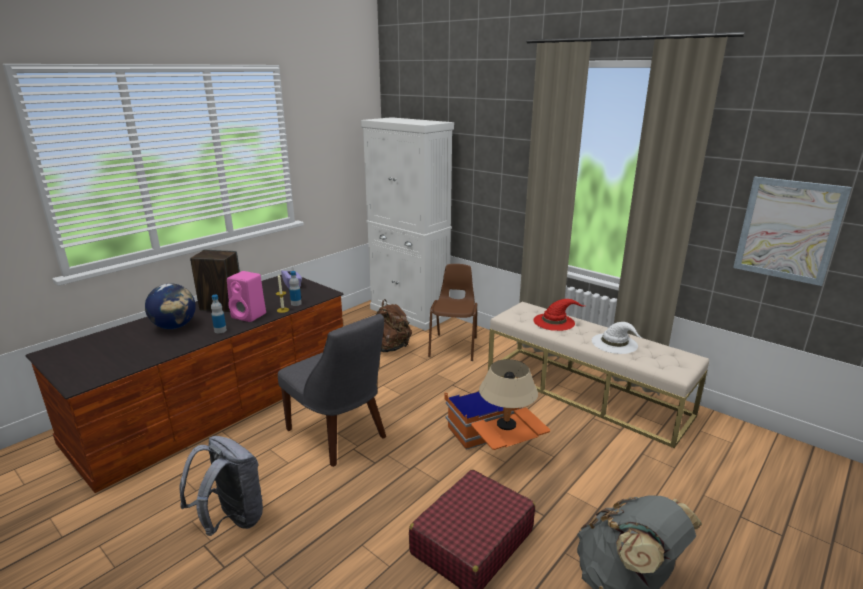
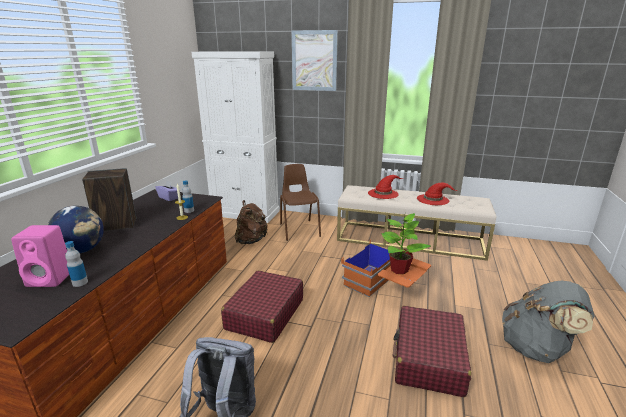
camera: 25 degrees left, 0 degrees up
(220, 330) = (137, 244): bottle -> bottle (80, 282)
(250, 316) = (154, 227): pink speaker -> pink speaker (51, 279)
(339, 435) = (264, 314): grey chair -> red suitcase
(506, 425) = (399, 269): beige table lamp -> potted plant
(615, 343) = (433, 199): white hat -> red hat
(788, 230) = (531, 106): picture -> picture (314, 61)

